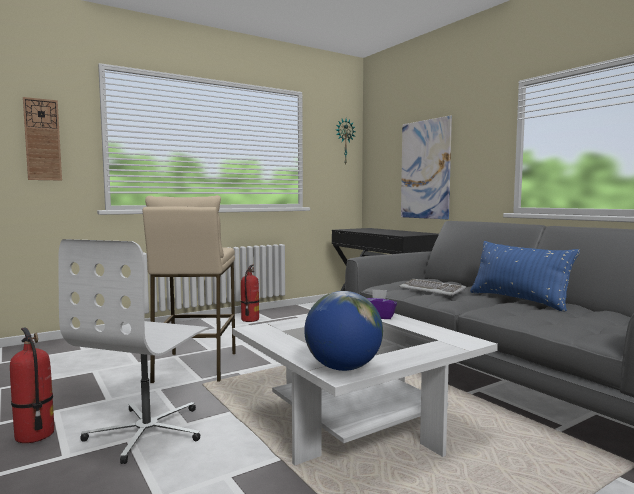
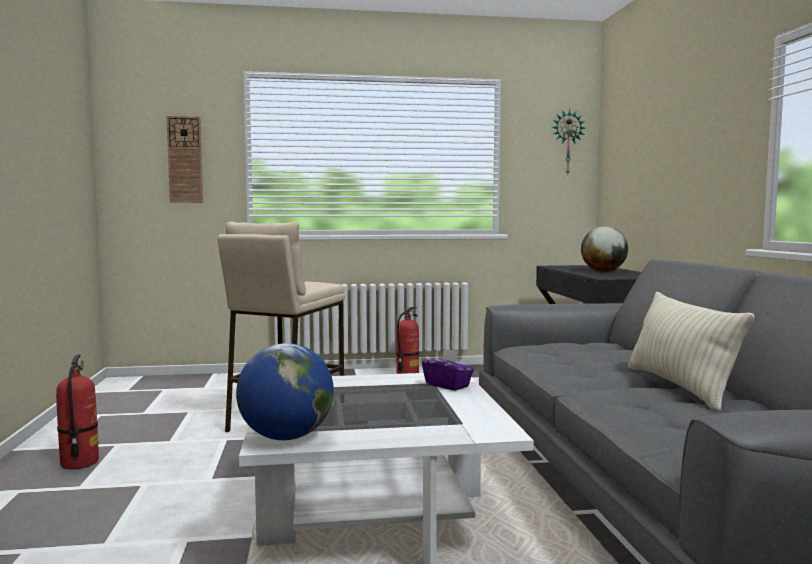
camera: 25 degrees right, 0 degrees up
(148, 431) = (168, 479): white office chair -> none
(387, 231) = (603, 271): none -> globe
(425, 169) = (662, 181): picture -> none
(432, 290) = (574, 358): keyboard -> none
(518, 300) = (679, 387): blue pillow -> beige pillow

